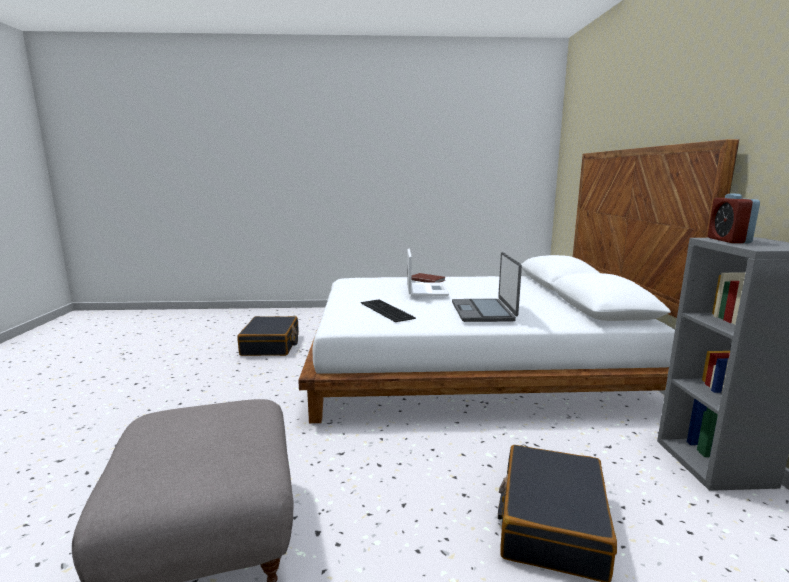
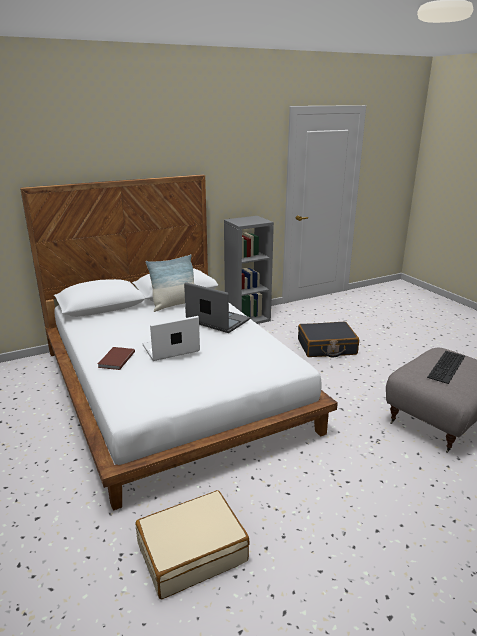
camera: 115 degrees left, 10 degrees up
(271, 345) = (192, 552): black suitcase -> beige suitcase
(385, 310) = (245, 355): keyboard -> keyboard (448, 367)
(483, 311) = (217, 321): laptop -> laptop turned 120 degrees counterclockwise
(553, 304) = (174, 305): none -> pillow
(728, 240) = (245, 222): alarm clock -> none

